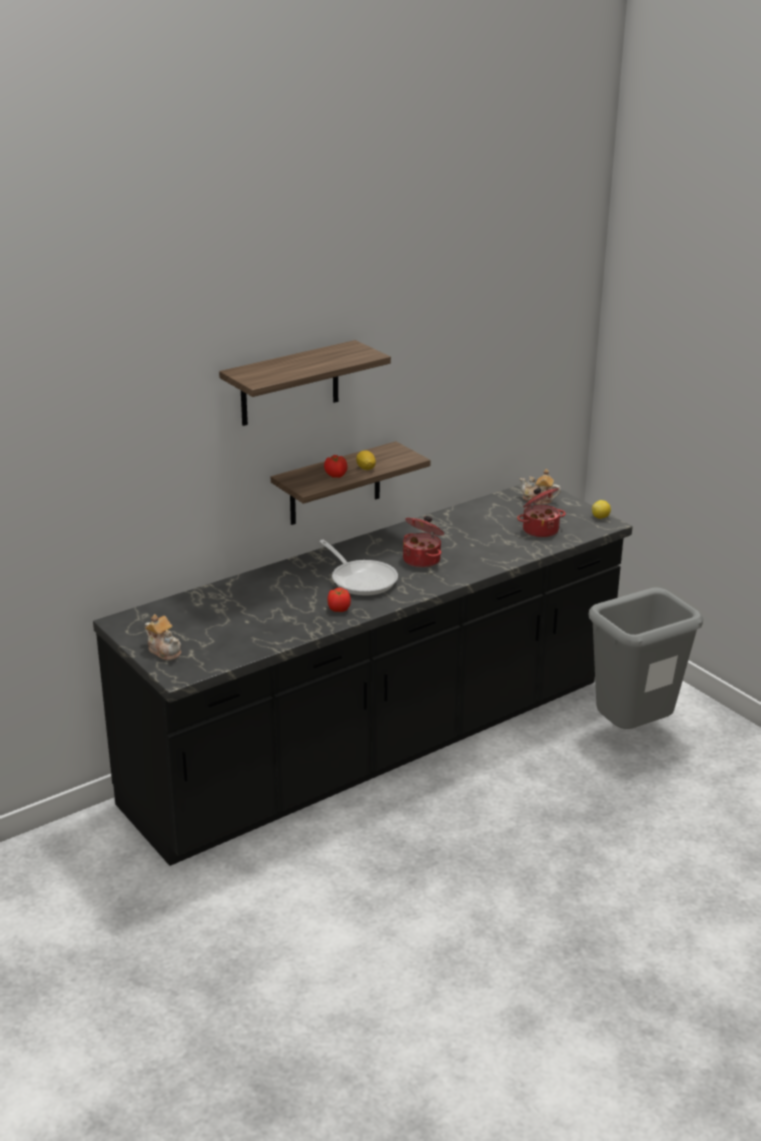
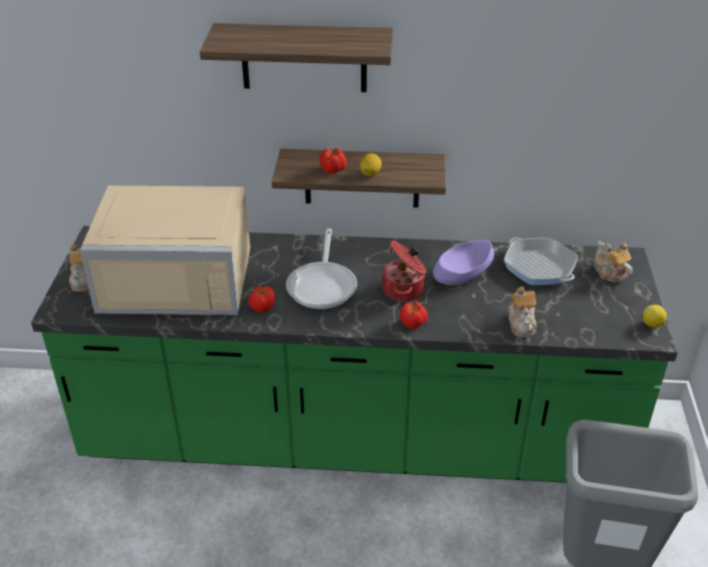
camera: 40 degrees right, 10 degrees up
(240, 617) = (180, 275): none -> beige microwave
(379, 745) = (354, 439): black counter -> green counter
(447, 536) = (462, 274): none -> purple bowl
(457, 575) = (413, 323): none -> tomato
(490, 513) = (539, 267): none -> frying pan
(525, 547) = (522, 324): none -> teapot
(540, 530) = (565, 309): cooking pot -> none

